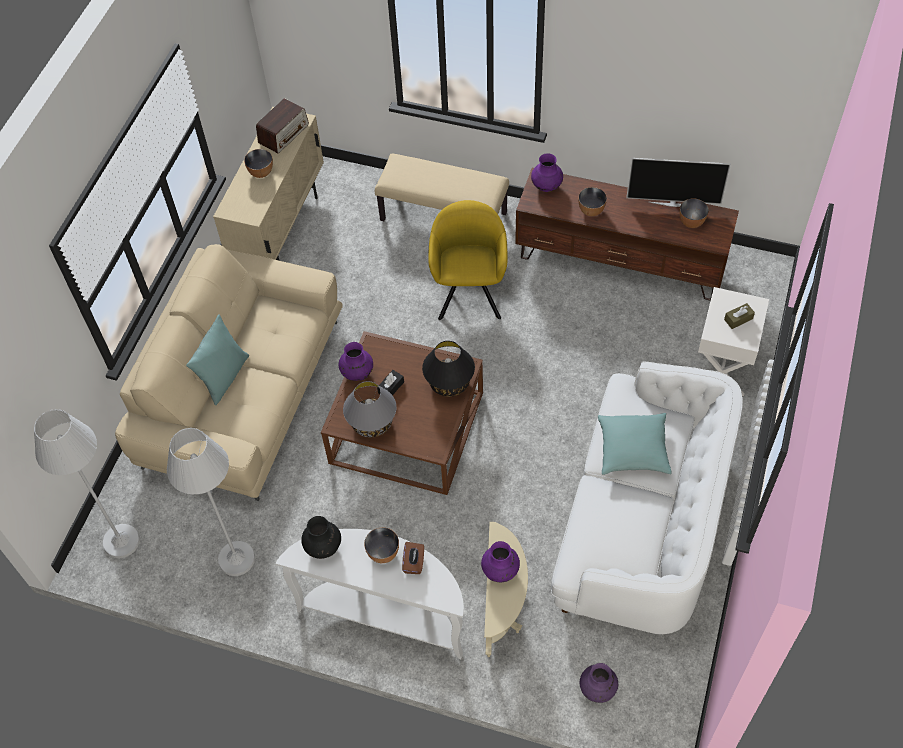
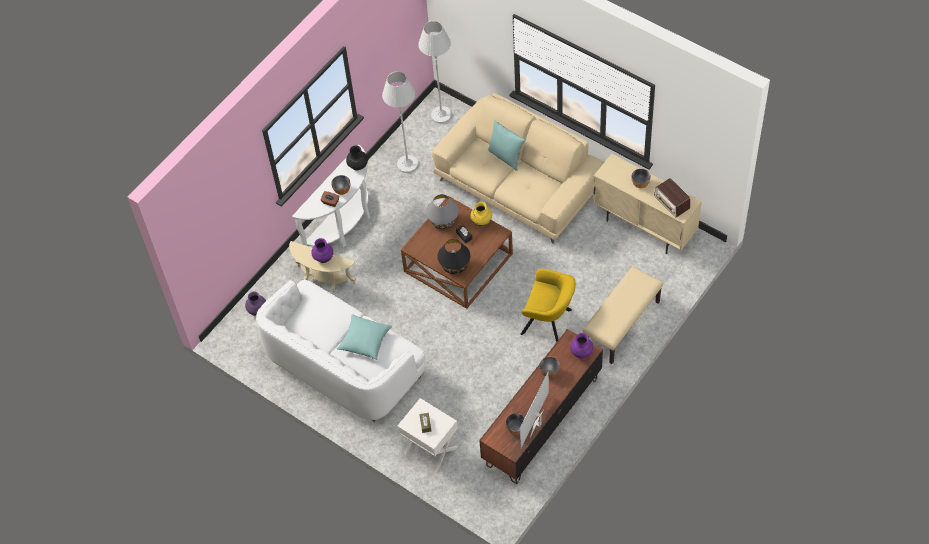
camera: 110 degrees right, 0 degrees up
(357, 373) = (481, 221): purple vase -> yellow vase

